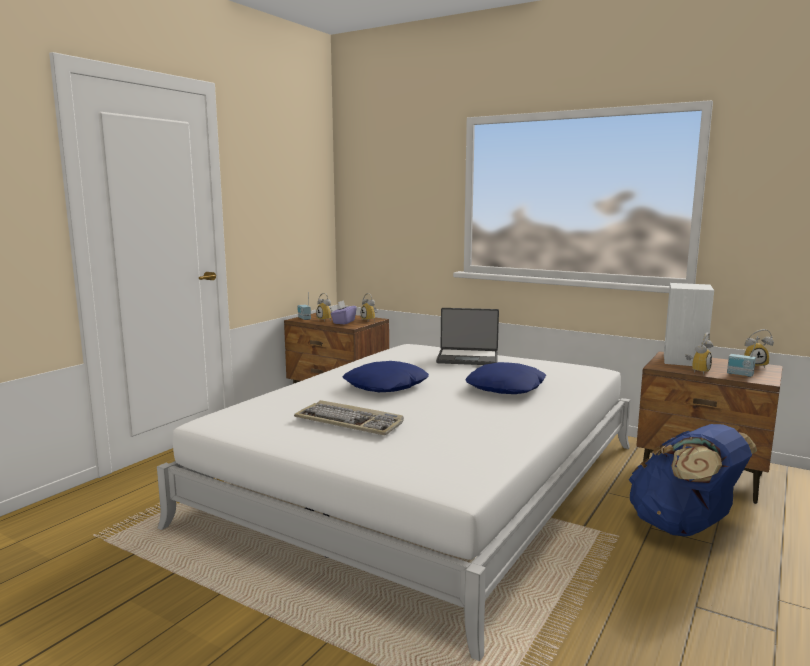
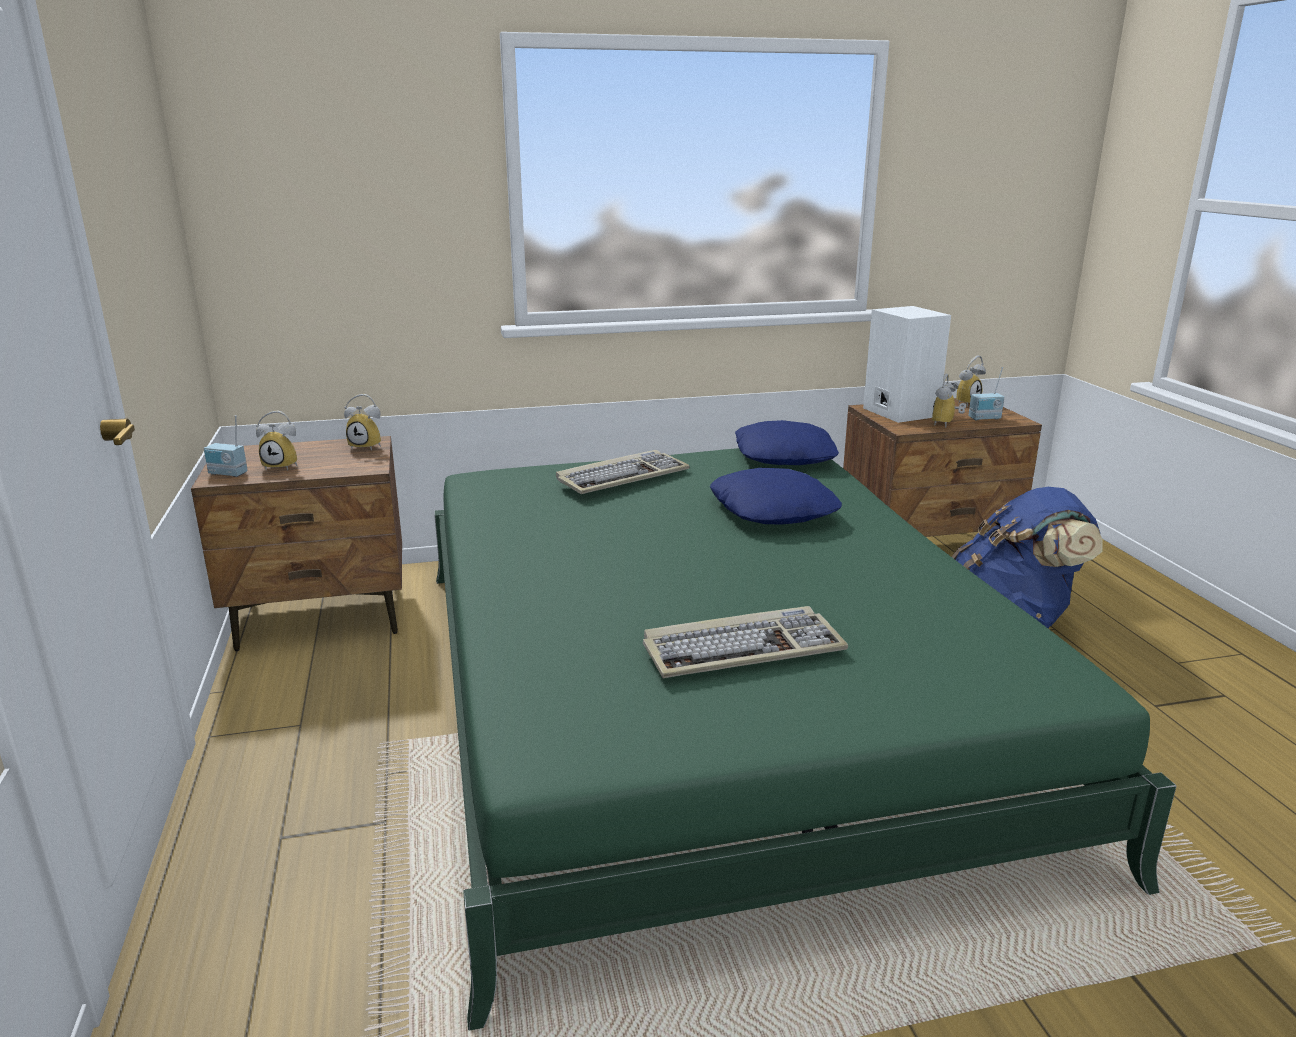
camera: 45 degrees left, 10 degrees up
(343, 322) = (329, 462): purple tissue box -> none
(386, 386) = (635, 564): blue pillow -> blue pillow (785, 455)
(425, 482) = (704, 697): white bed -> green bed
(467, 358) = (622, 477): laptop -> keyboard
(697, 371) = (946, 424): alarm clock -> alarm clock turned 150 degrees counterclockwise

